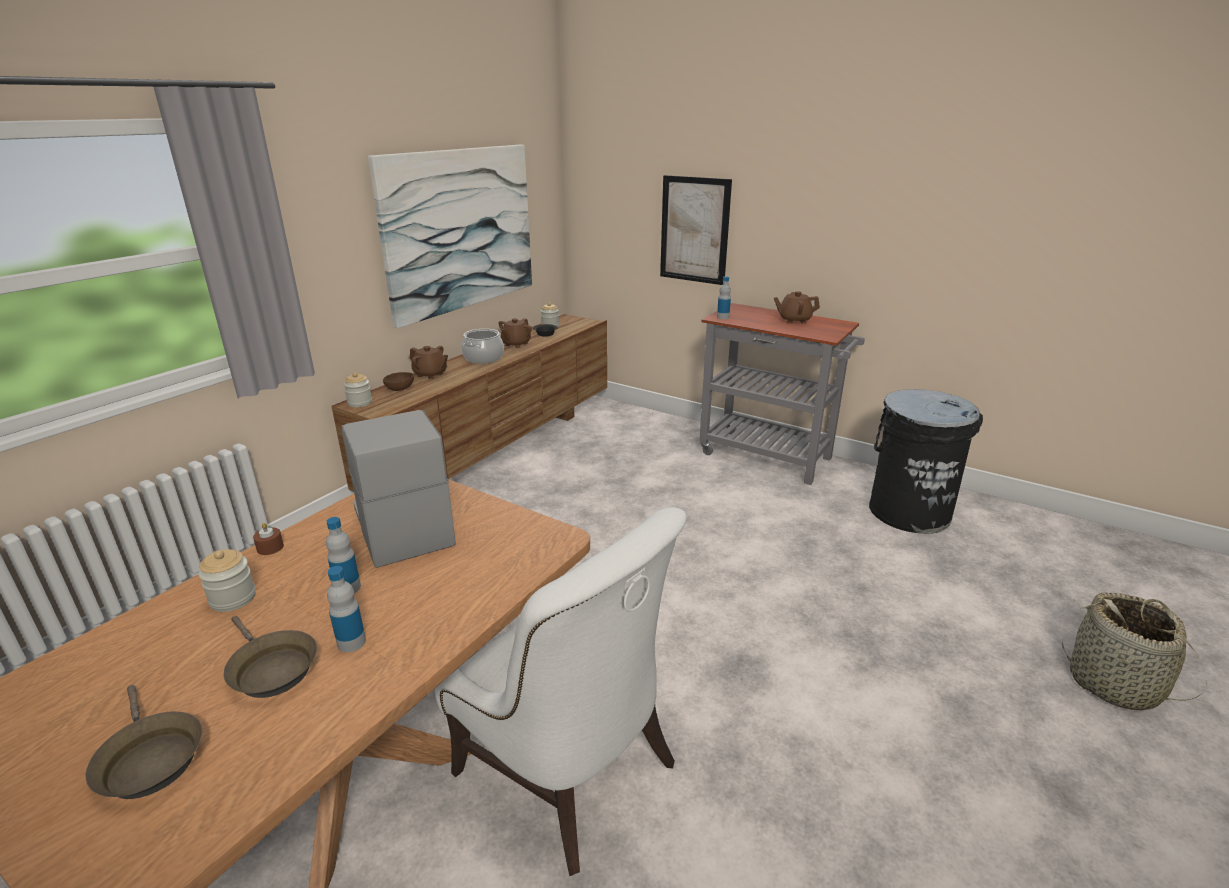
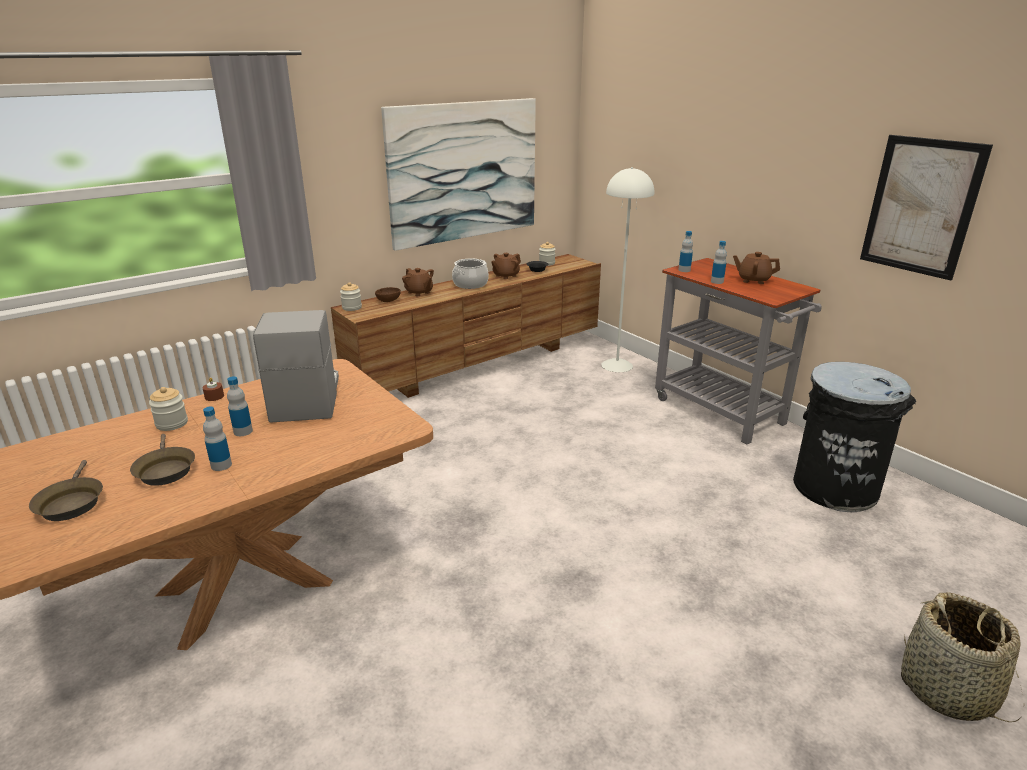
camera: 20 degrees right, 0 degrees up
(569, 768) = (393, 615): white chair -> none
(642, 425) = (617, 365): none -> white floor lamp
(694, 230) = (681, 184): picture -> picture (921, 206)
(763, 325) = (717, 282): none -> bottle

